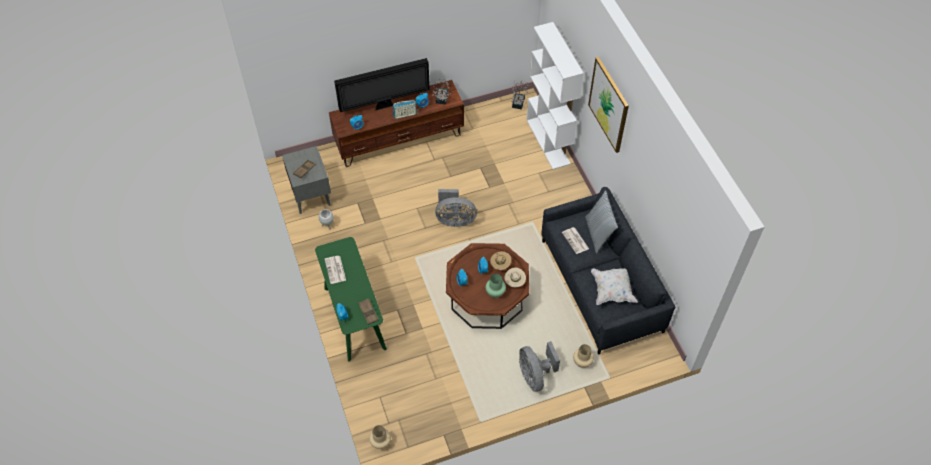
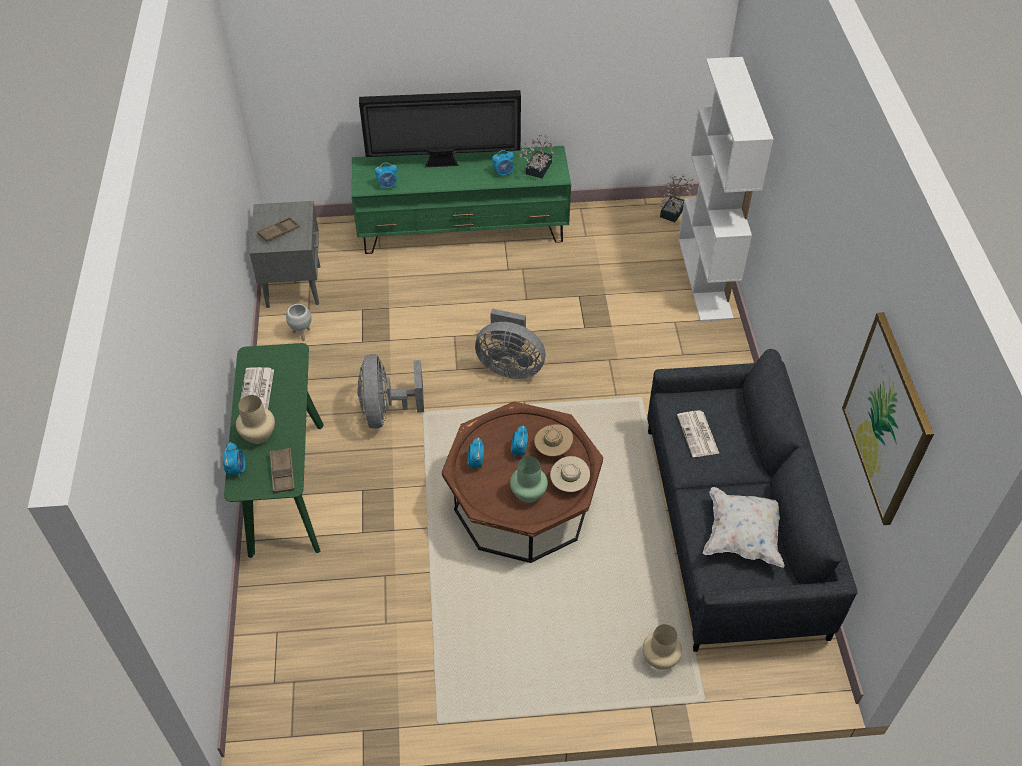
camera: 15 degrees right, 5 degrees down
(381, 442) = (247, 715): beige vase -> beige vase (259, 435)
(399, 140) = (463, 231): brown tv stand -> green tv stand
(405, 114) = (470, 182): radio -> none
(535, 375) = (564, 662): grey fan -> grey fan (386, 411)
(598, 234) = (743, 431): pillow -> none
(609, 104) = (805, 194): picture -> picture (887, 419)

